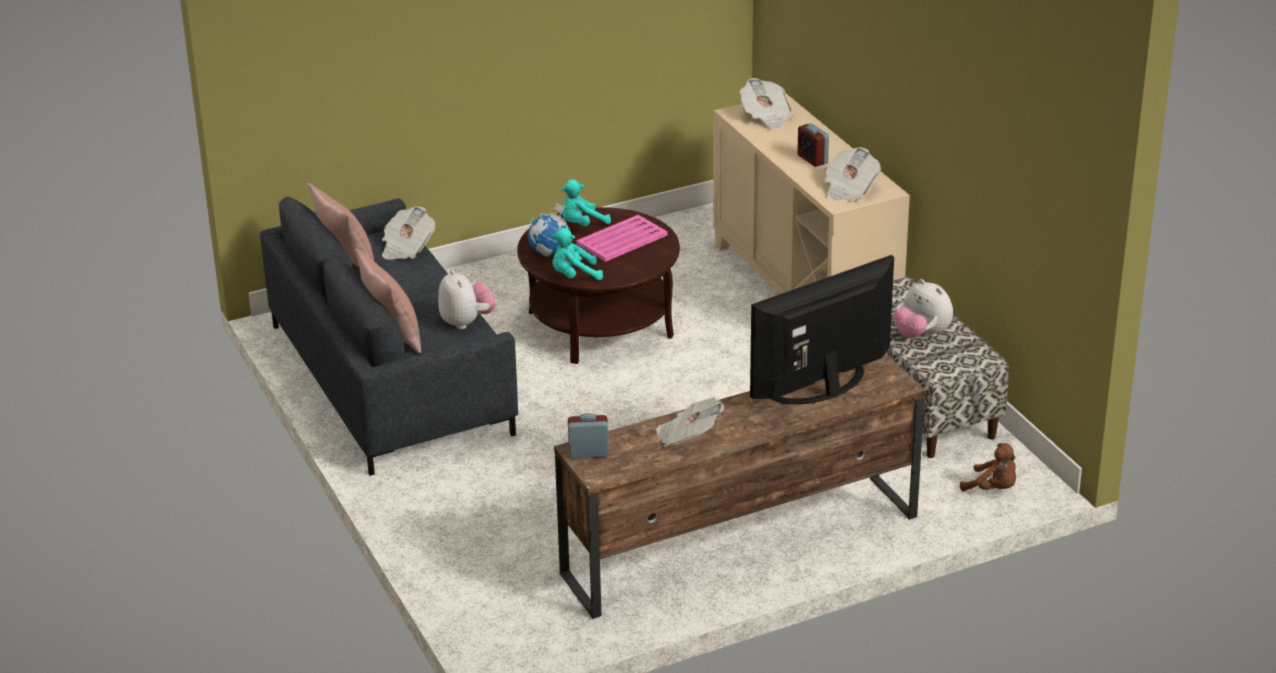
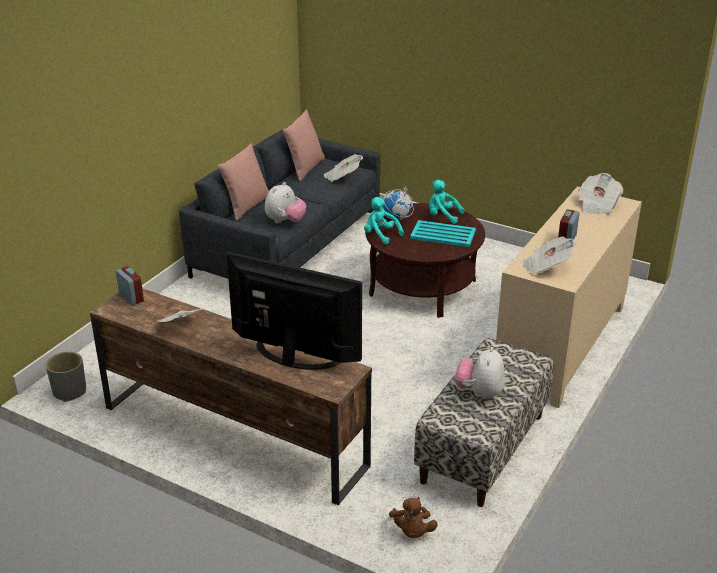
camera: 55 degrees right, 0 degrees up
(527, 638) = (69, 391): none -> grey planter
(621, 240) = (442, 234): pink tray -> turquoise tray

